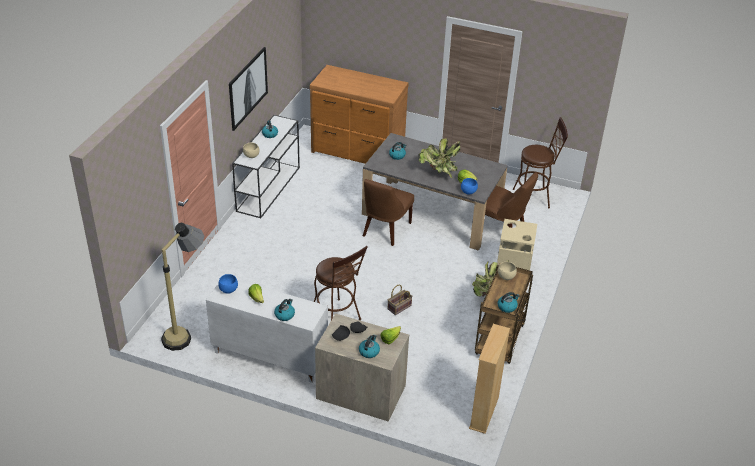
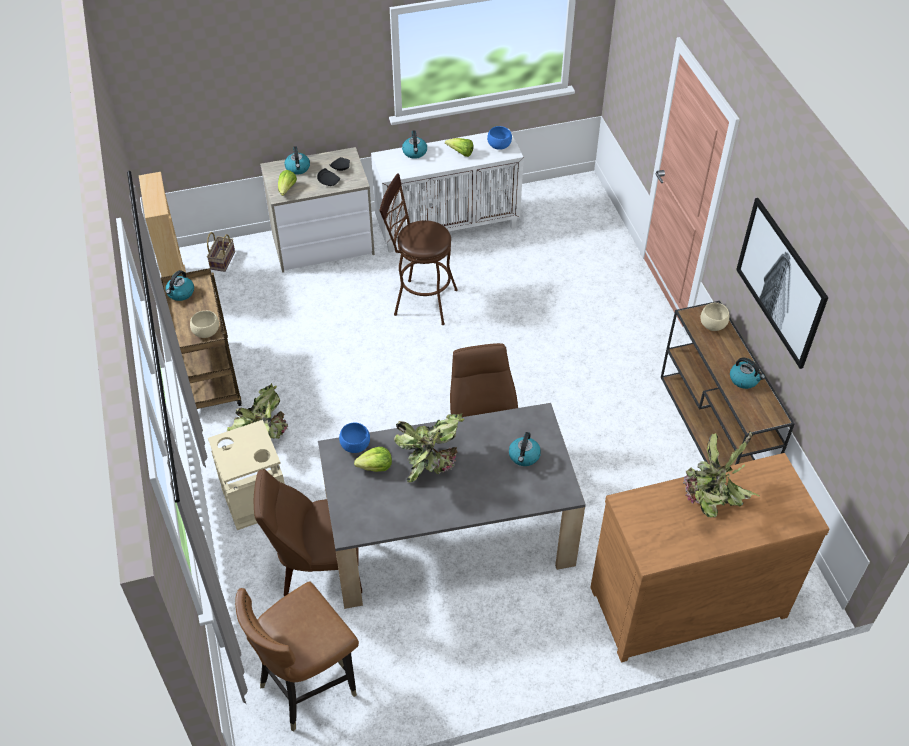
camera: 145 degrees right, 10 degrees up
(187, 333) = (553, 205): floor lamp -> none
(268, 188) = (714, 432): white console table -> brown console table
(356, 86) = (712, 500): none -> potted plant
(399, 308) = (363, 353): basket -> basket (222, 260)
(534, 198) = (307, 685): brown stool -> brown chair

